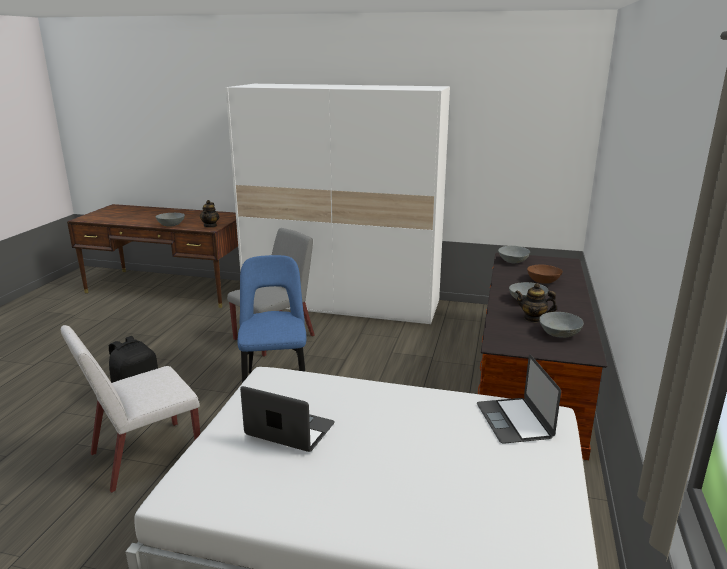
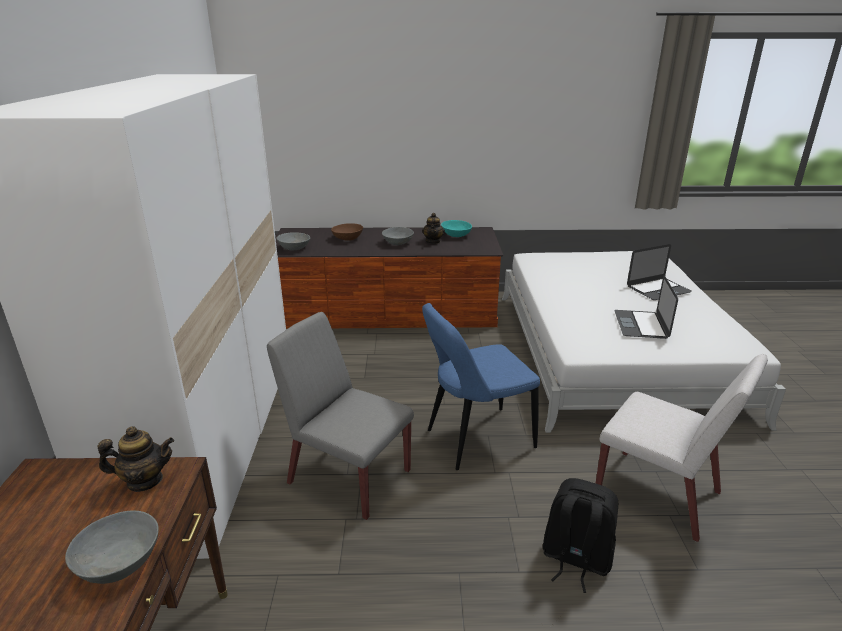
camera: 105 degrees left, 5 degrees up
(514, 420) = (548, 264): laptop -> laptop (658, 289)
(559, 334) = (455, 235): grey bowl -> turquoise bowl

